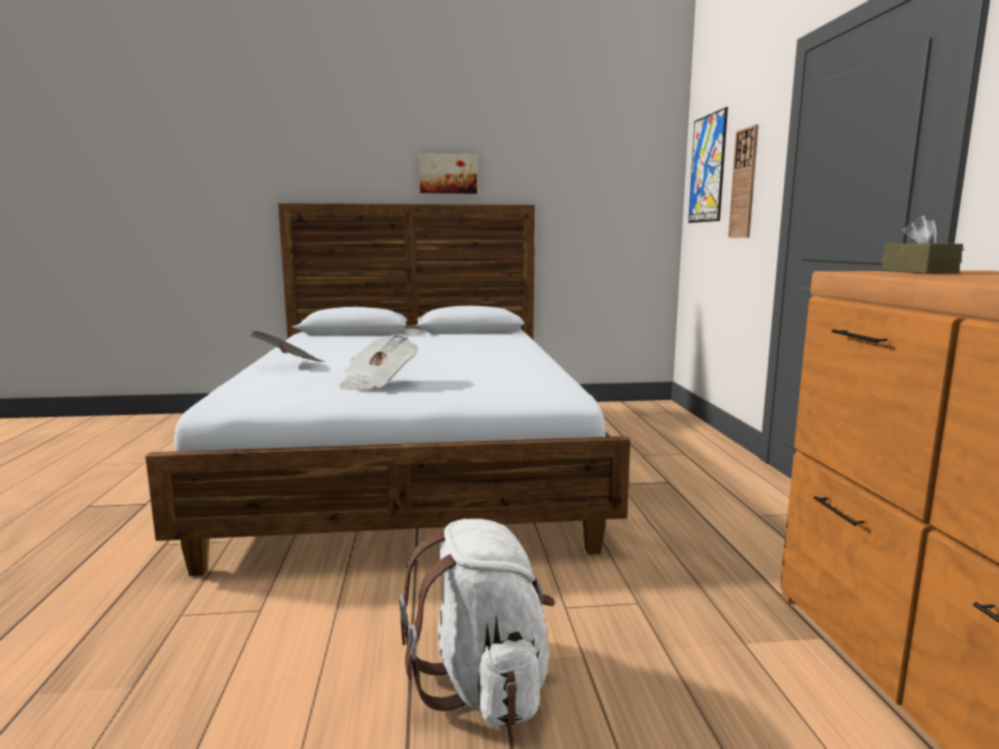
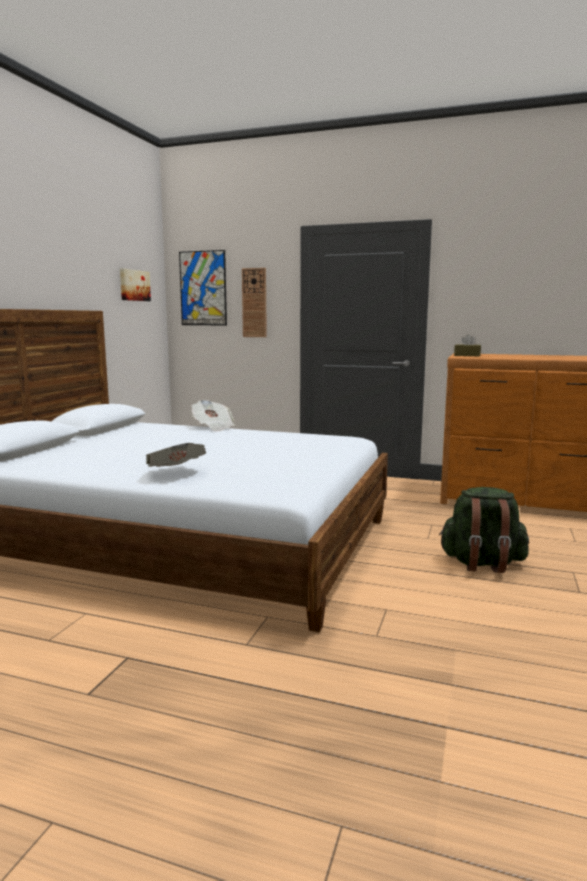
camera: 65 degrees left, 0 degrees up
(377, 383) = (284, 459): newspaper -> newspaper (213, 427)
(448, 174) = (37, 279): picture -> picture (134, 285)
(485, 683) = (482, 563): white backpack -> green backpack

